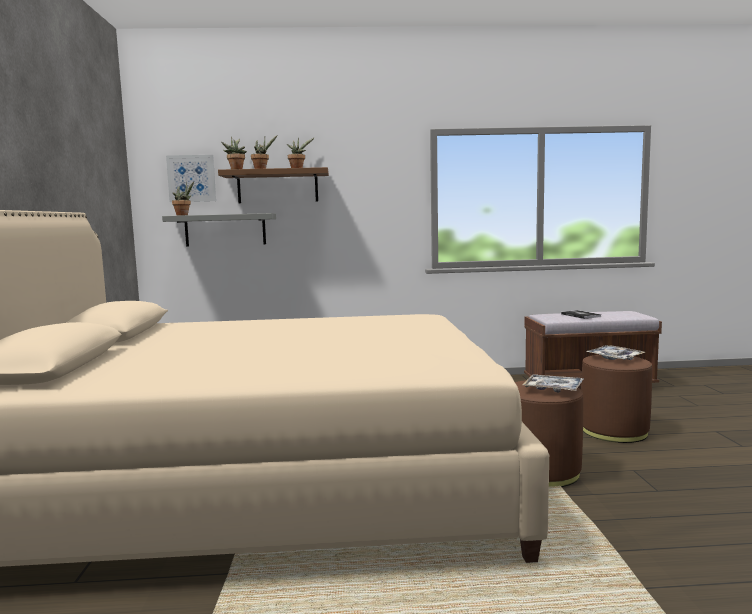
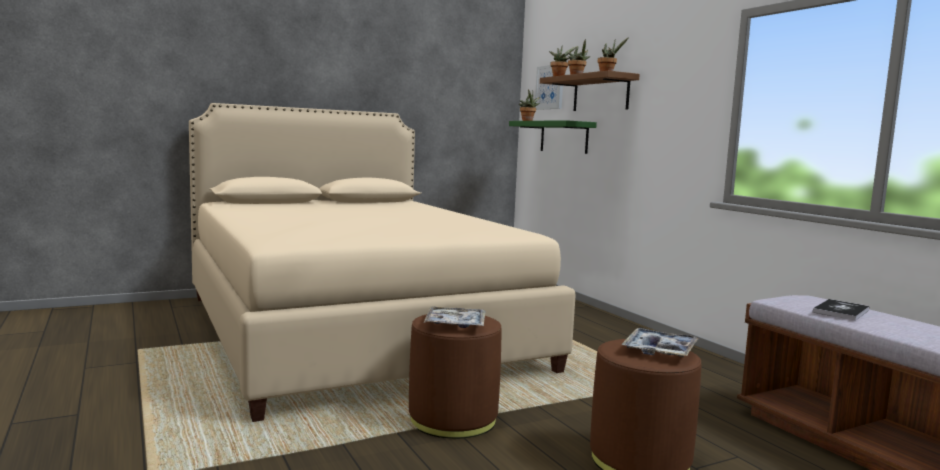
camera: 65 degrees right, 0 degrees up
(225, 230) = (564, 137): grey shelf -> green shelf

